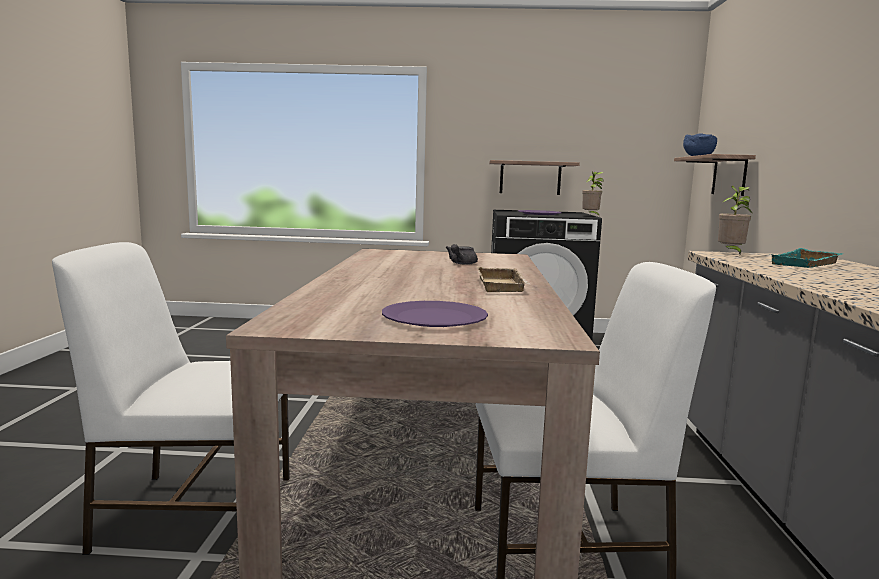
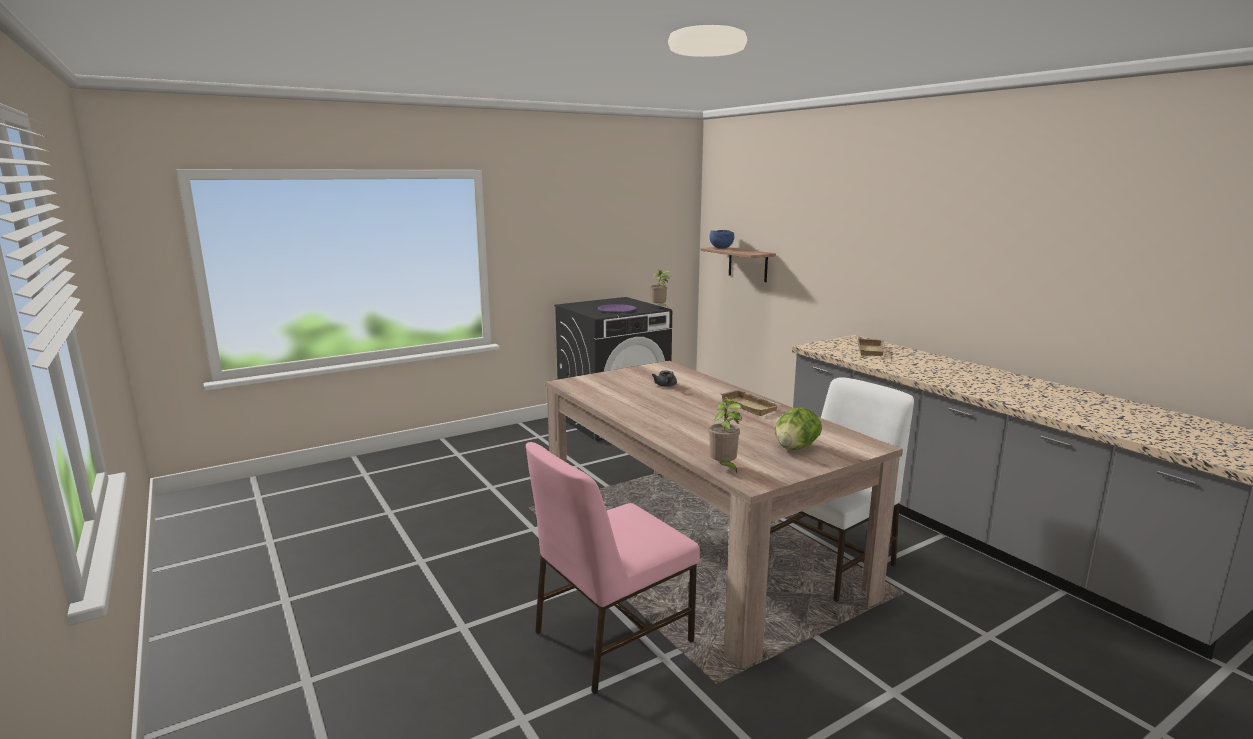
camera: 35 degrees left, 5 degrees up
(194, 511) = (610, 637): white chair -> pink chair
(434, 317) = (795, 448): purple plate -> lettuce
(530, 178) = (582, 271): shelf -> none
(730, 253) = (817, 344): potted plant -> potted plant (724, 467)
(807, 264) = (872, 351): turquoise tray -> beige tray

